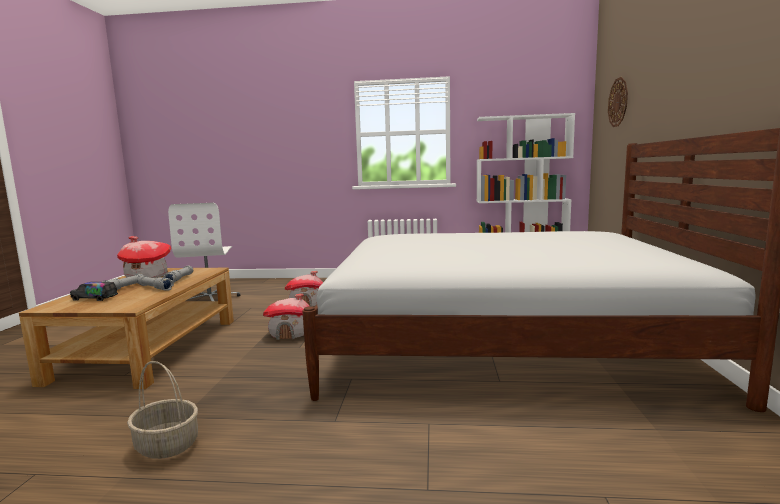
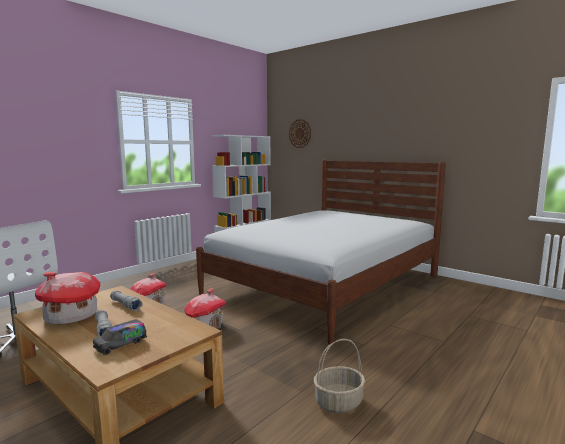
camera: 55 degrees left, 0 degrees up
(155, 288) = (141, 317): grey flashlight -> none

